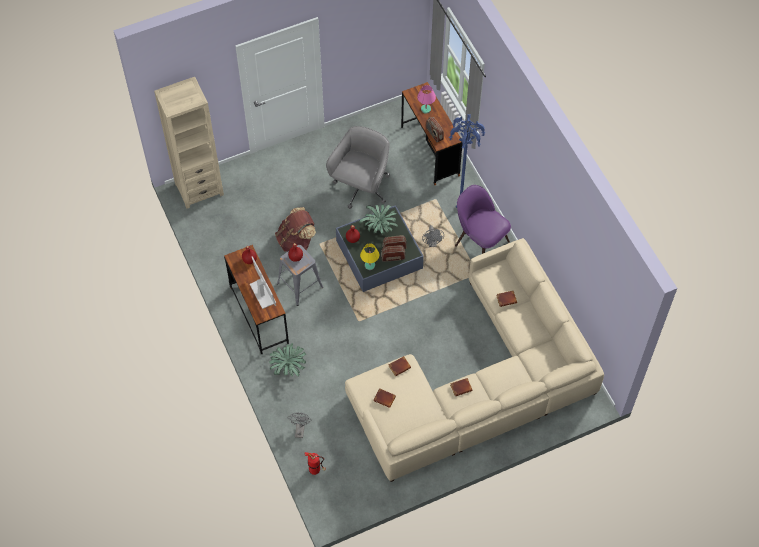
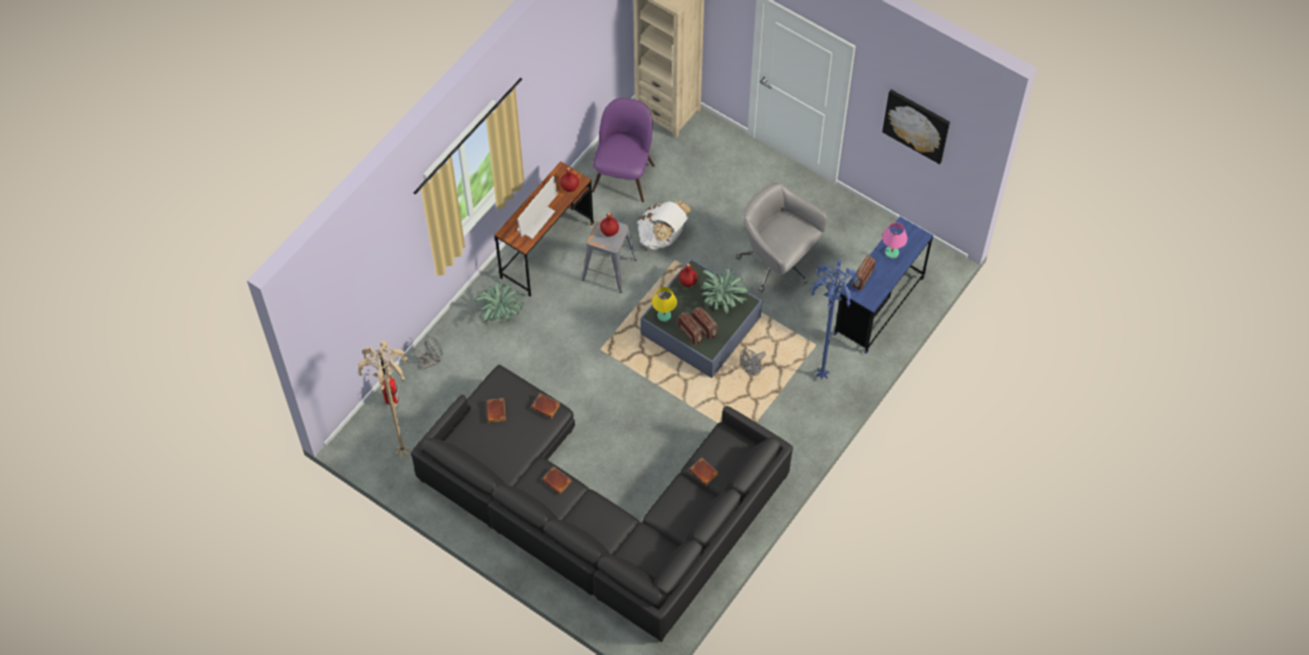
camera: 60 degrees right, 0 degrees up
(296, 241) = (663, 237): brown backpack -> white backpack
(360, 482) = (403, 451): none -> beige floor lamp
(361, 188) = (777, 263): grey office chair -> grey office chair turned 135 degrees counterclockwise
(374, 31) = (916, 125): none -> picture
(430, 151) = (879, 306): brown desk -> blue desk
(479, 382) = (599, 509): beige sofa -> black sofa
(480, 242) = (788, 420): purple chair -> purple chair (624, 175)

